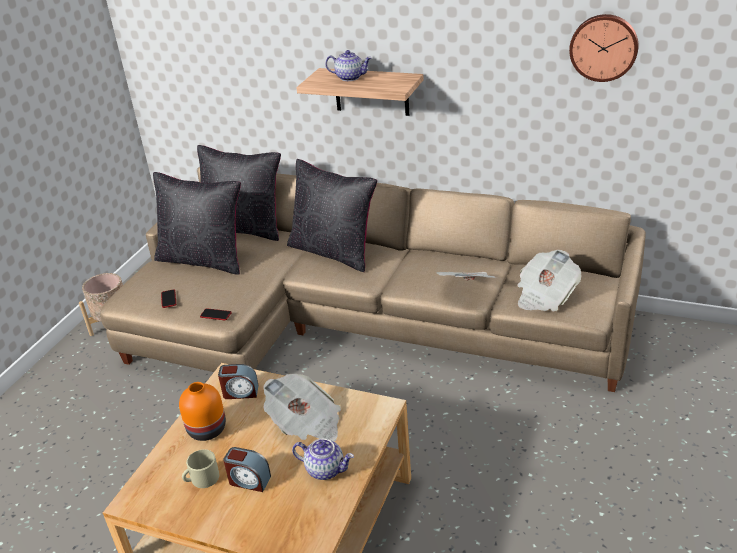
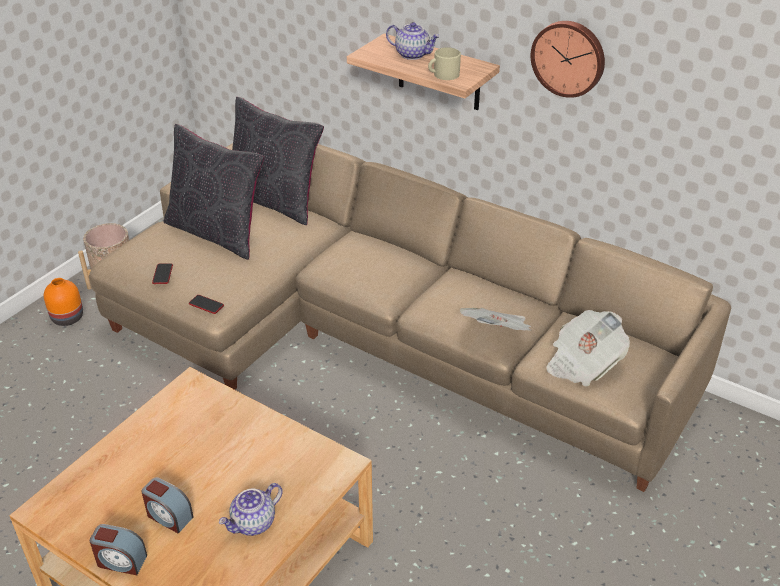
camera: 10 degrees right, 5 degrees up
(201, 479) = (121, 502): beige mug -> beige mug (443, 75)
(206, 429) = (145, 444): orange vase -> orange vase (67, 317)
(240, 392) = (197, 408): alarm clock -> alarm clock (121, 561)
(306, 424) = (252, 463): newspaper -> none
(325, 469) = (253, 523): teapot -> teapot turned 105 degrees clockwise
(334, 252) = (363, 253): black pillow -> none
(604, 47) = (714, 78): wall clock -> wall clock (569, 58)

